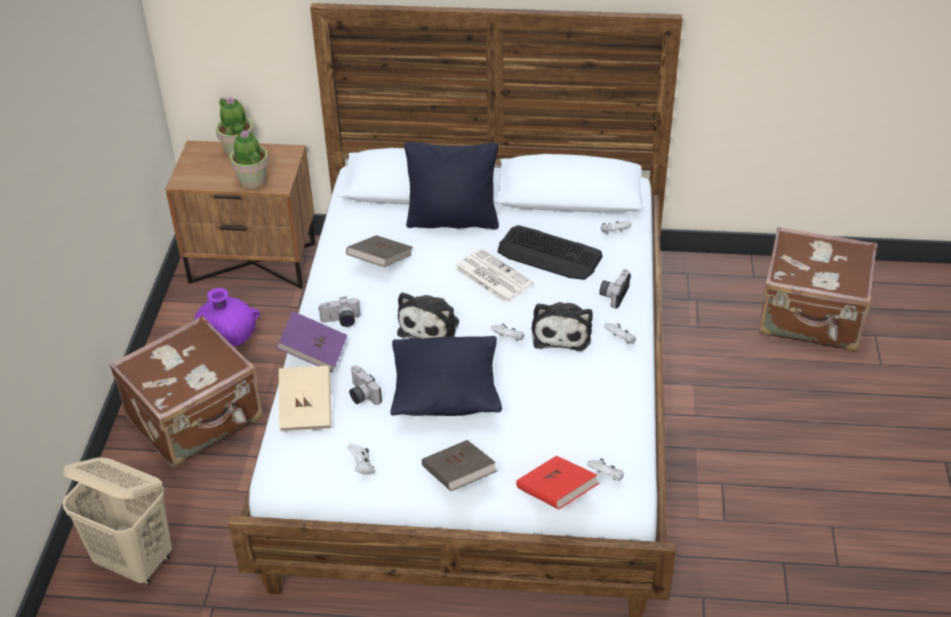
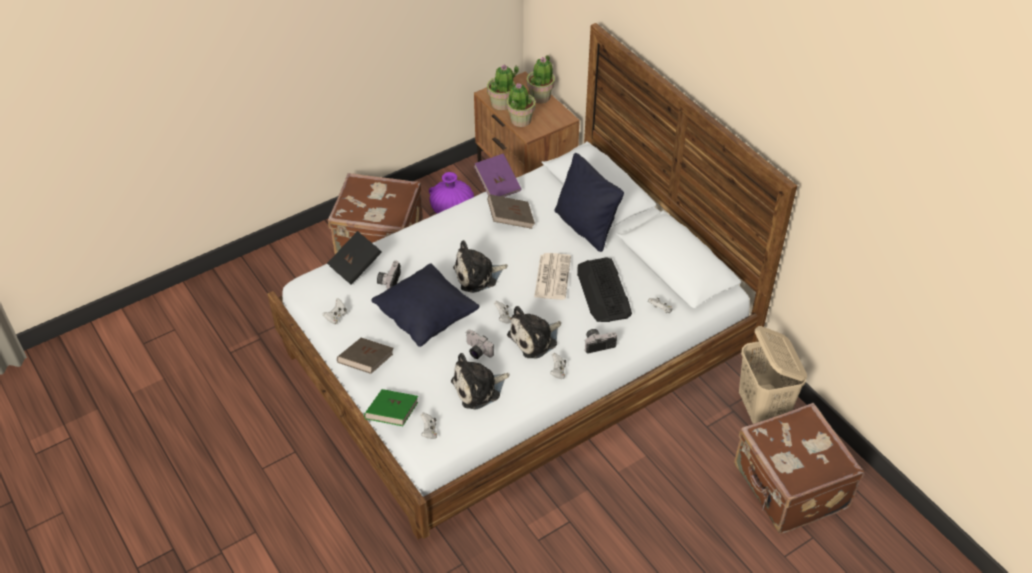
camera: 50 degrees right, 5 degrees up
(135, 562) = (262, 287): beige laundry basket -> beige laundry basket (762, 411)
(210, 179) = (501, 103): none -> potted plant
(307, 410) = (355, 266): beige book -> black book
(314, 353) = (405, 241): purple book -> purple book (497, 185)
(341, 321) = (442, 235): camera -> camera (476, 351)
(556, 494) = (392, 415): red book -> green book
(585, 407) = (479, 388): none -> plush toy

